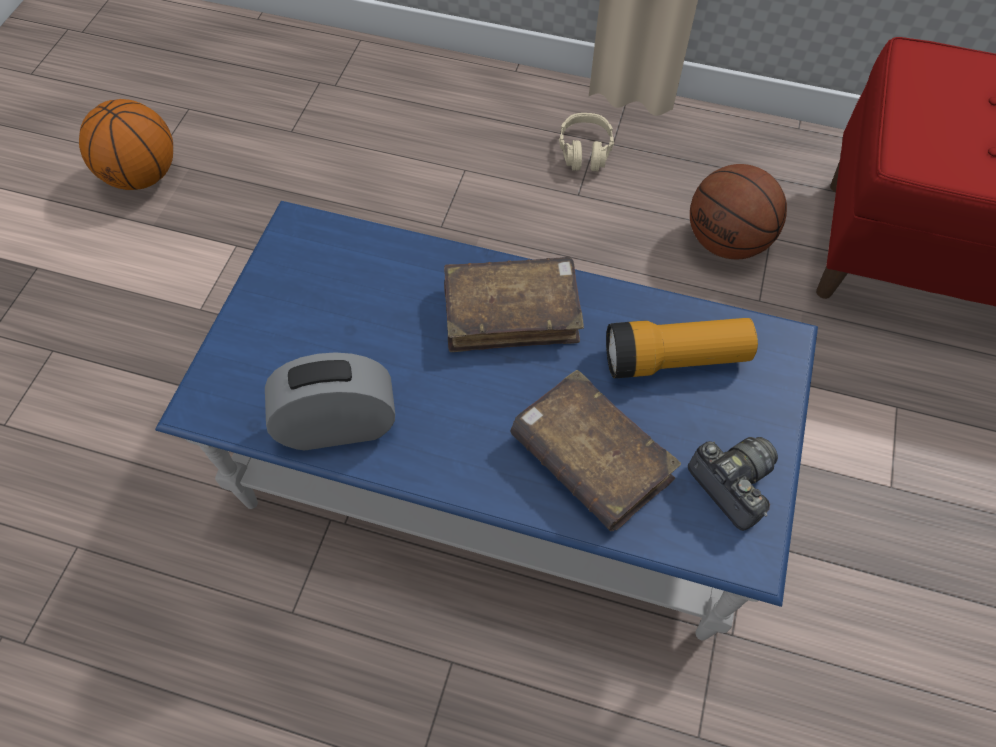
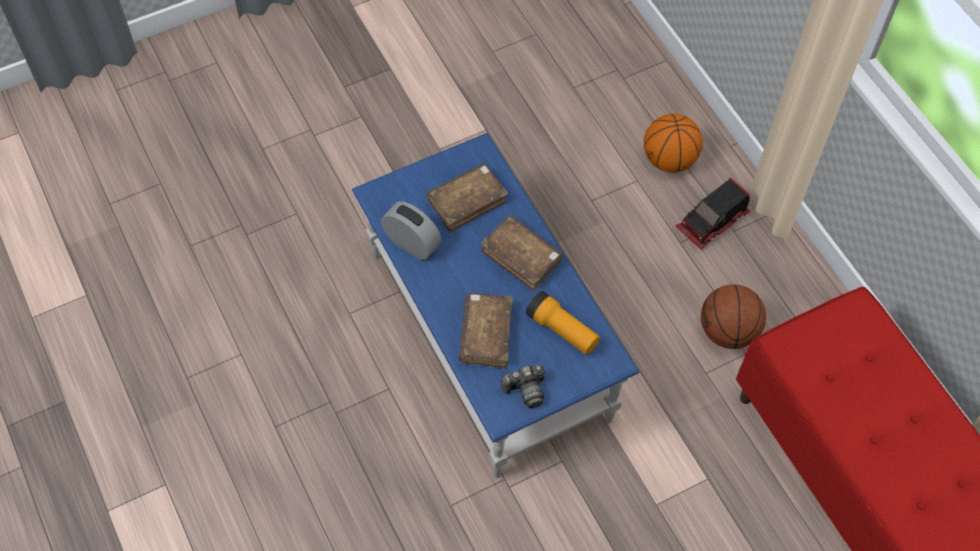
camera: 45 degrees right, 0 degrees up
(143, 176) = (479, 56): basketball -> basketball (669, 160)
(354, 305) = (467, 202): none -> brown book
(585, 151) = (712, 222): beige headphones -> toy truck
(732, 484) = (525, 390): camera -> camera turned 60 degrees clockwise

